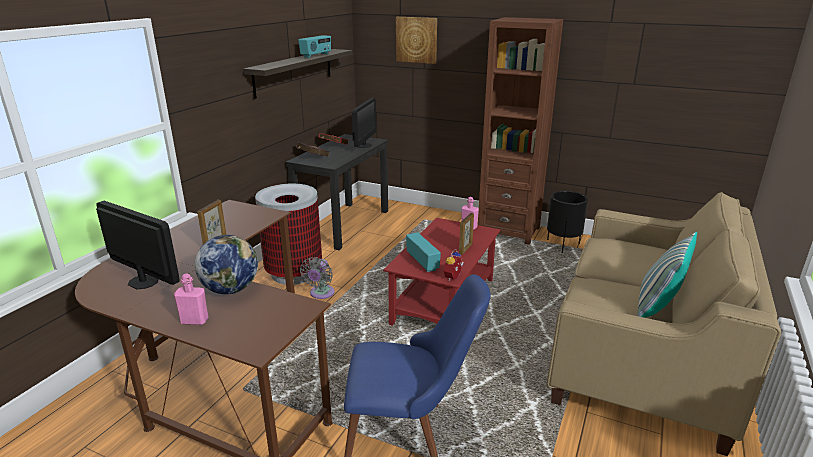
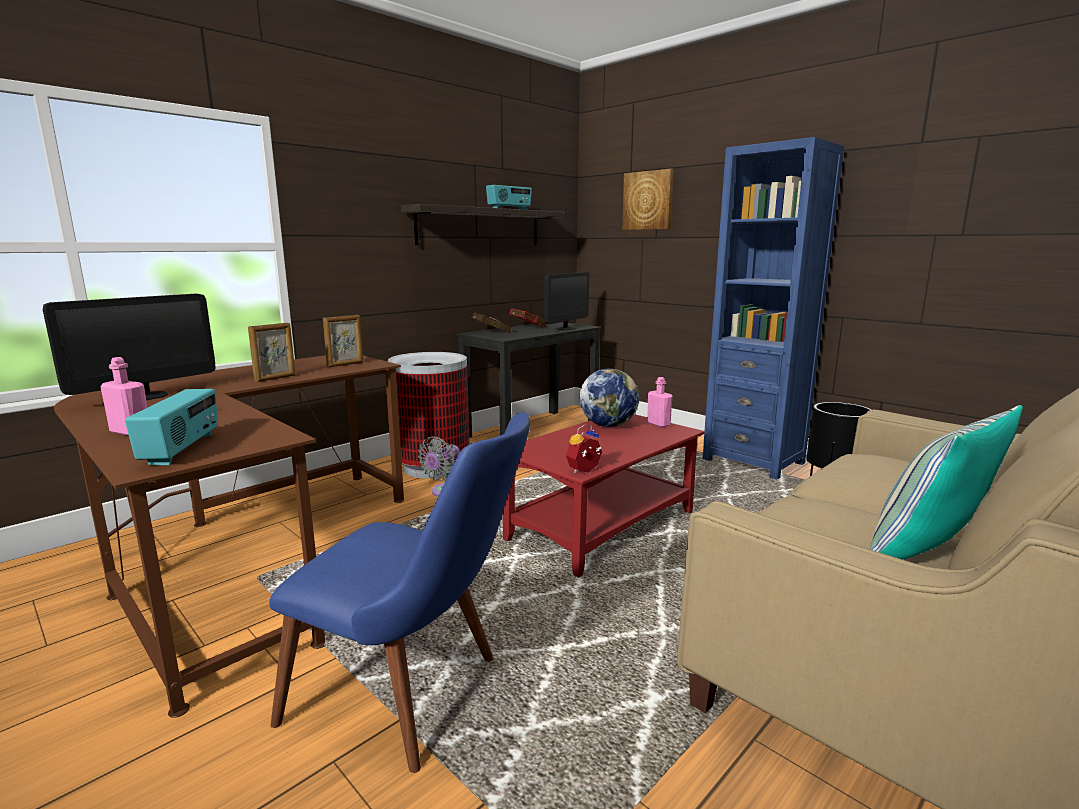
camera: 20 degrees right, 10 degrees down
(143, 282) = (146, 396): monitor -> monitor turned 75 degrees clockwise
(231, 289) = (221, 412): globe -> globe (608, 425)
(423, 262) = (556, 450): radio -> radio (182, 449)
(465, 249) = (632, 445): picture frame -> picture frame (345, 364)
(508, 231) = (753, 461): brown bookcase -> blue bookcase

